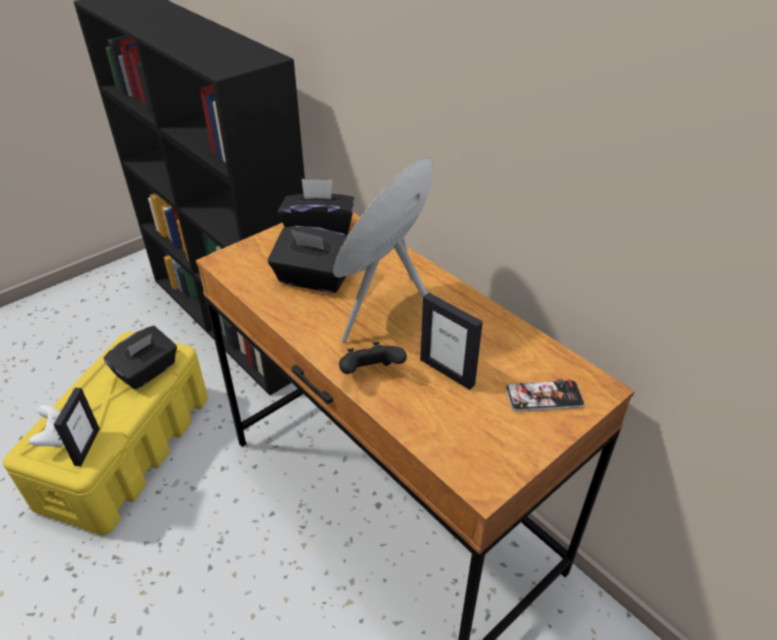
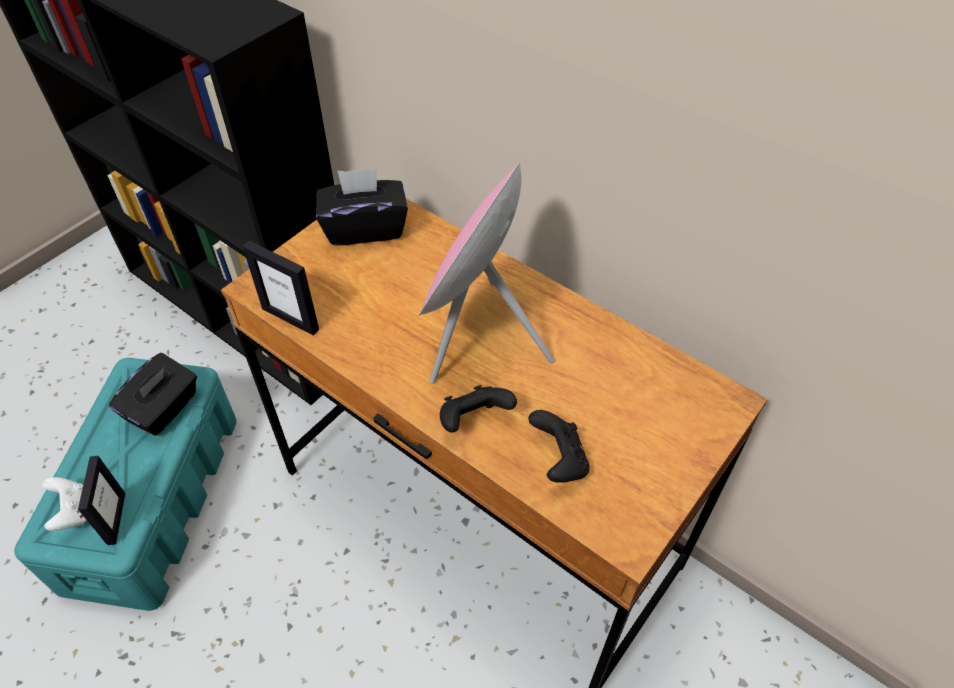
camera: 10 degrees left, 10 degrees up
(128, 448) = (154, 498): yellow storage box -> turquoise storage box
(314, 279) = (375, 298): black tissue box -> none
(436, 413) = (559, 461): none -> black game controller
(447, 372) = (560, 405): picture frame -> picture frame (291, 318)
(544, 397) = (673, 422): phone -> none

